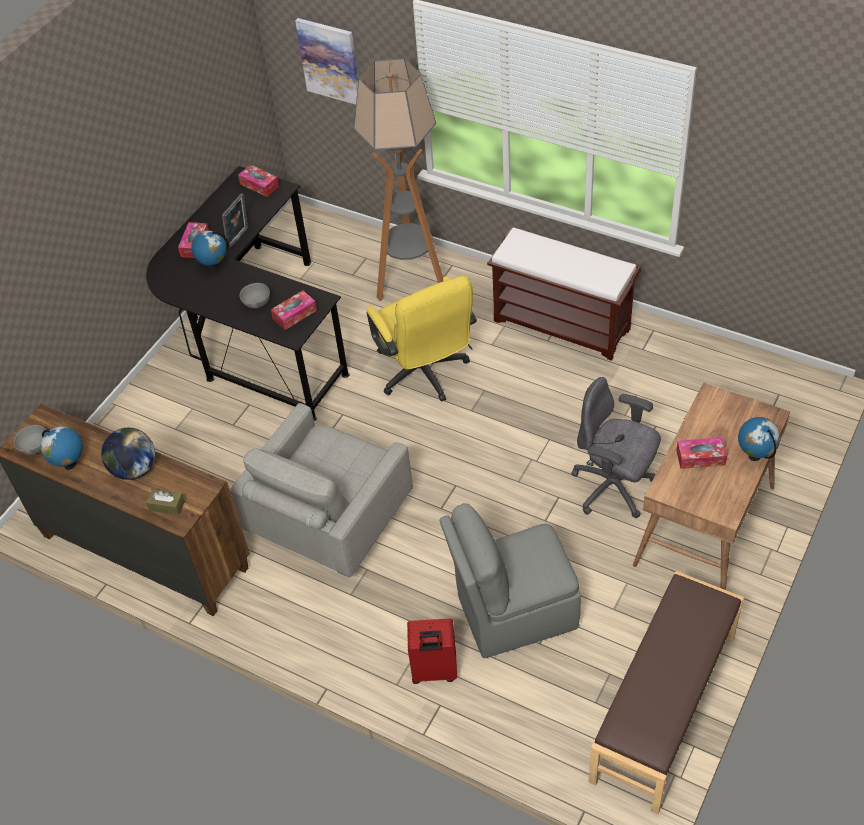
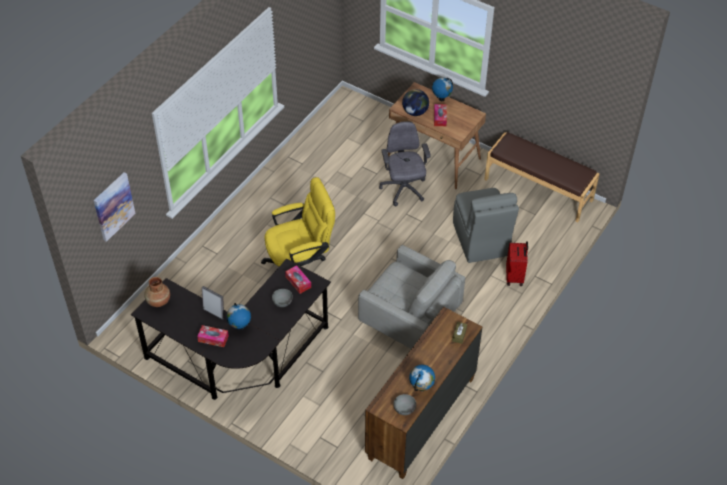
camera: 90 degrees left, 0 degrees up
(134, 469) = (429, 353): globe -> globe (415, 112)
(259, 185) = (158, 301): tissue box -> brown vase
(411, 283) = (213, 268): floor lamp -> none
(563, 325) = (273, 196): brown bench -> none
(613, 488) = (403, 190): grey office chair -> grey office chair turned 135 degrees clockwise

